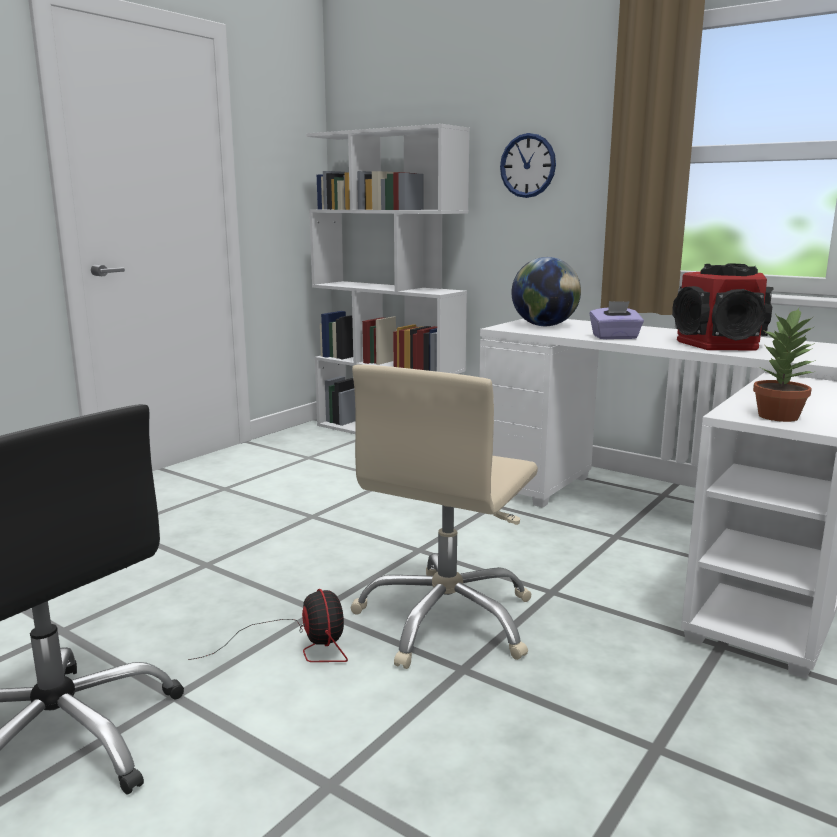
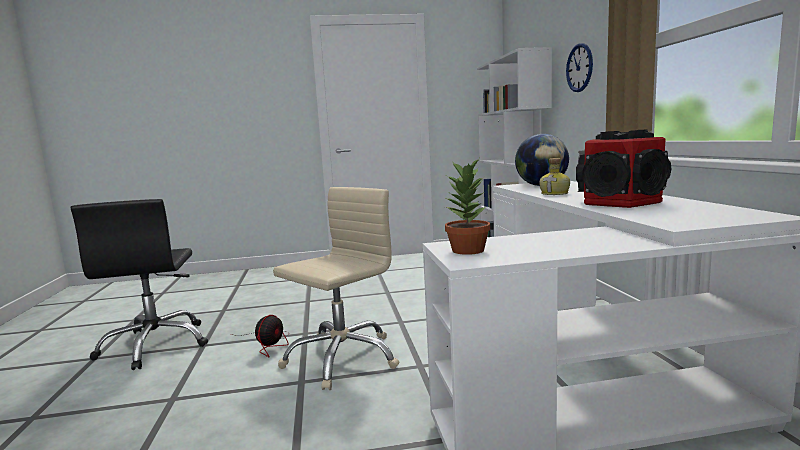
camera: 45 degrees right, 5 degrees down
(447, 620) = (342, 358): beige office chair -> beige office chair turned 150 degrees clockwise
(615, 337) = (555, 194): purple tissue box -> bottle

